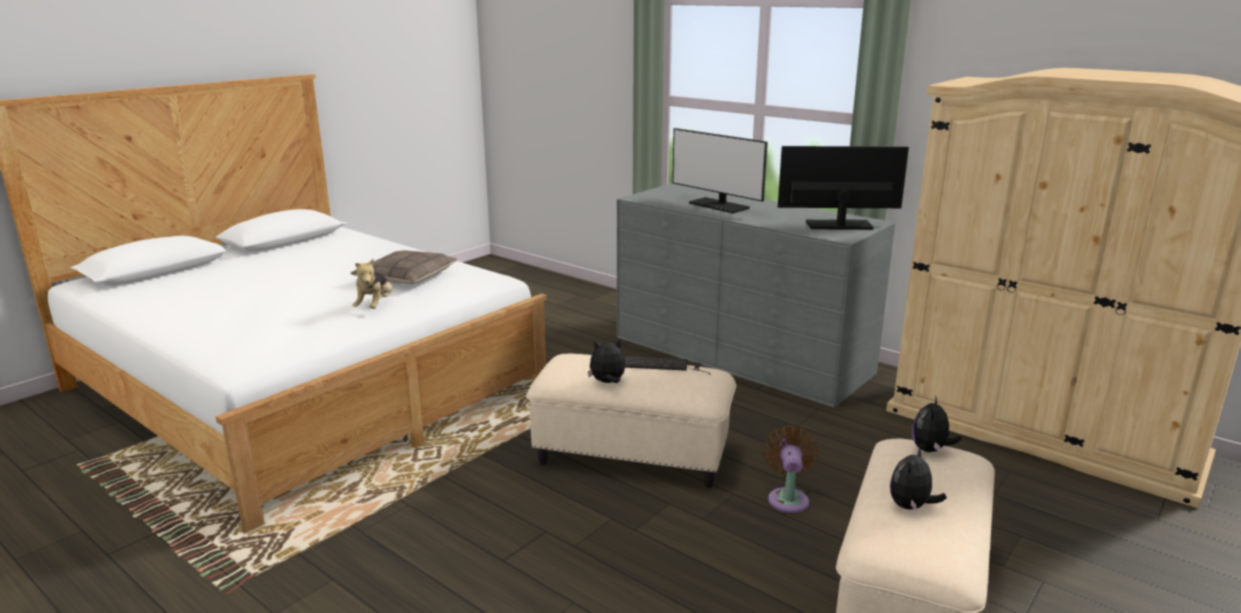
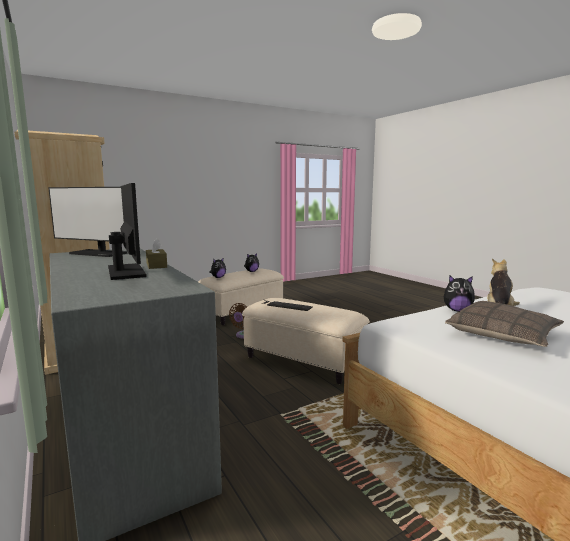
camera: 160 degrees left, 10 degrees down
(607, 382) = (322, 304): plush toy -> plush toy (457, 310)
(718, 214) = (156, 265): none -> brown tissue box

